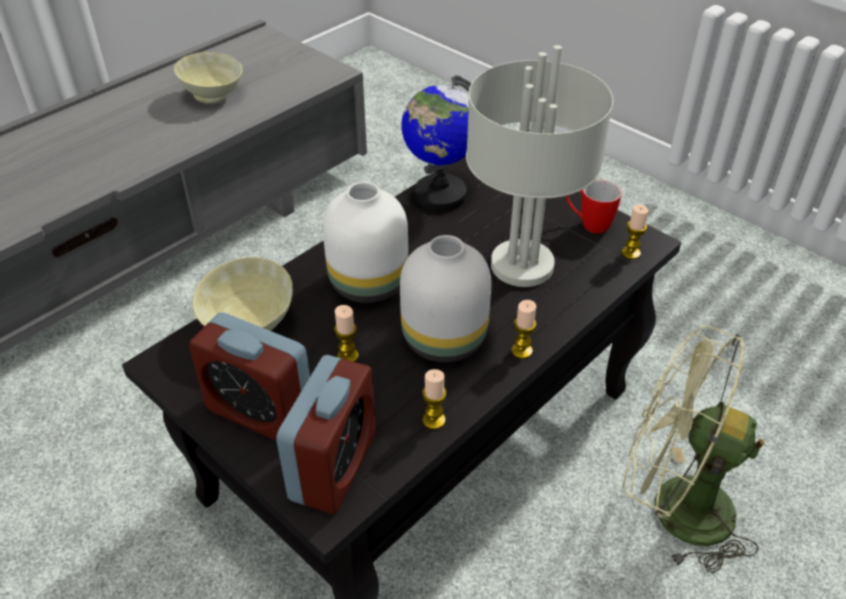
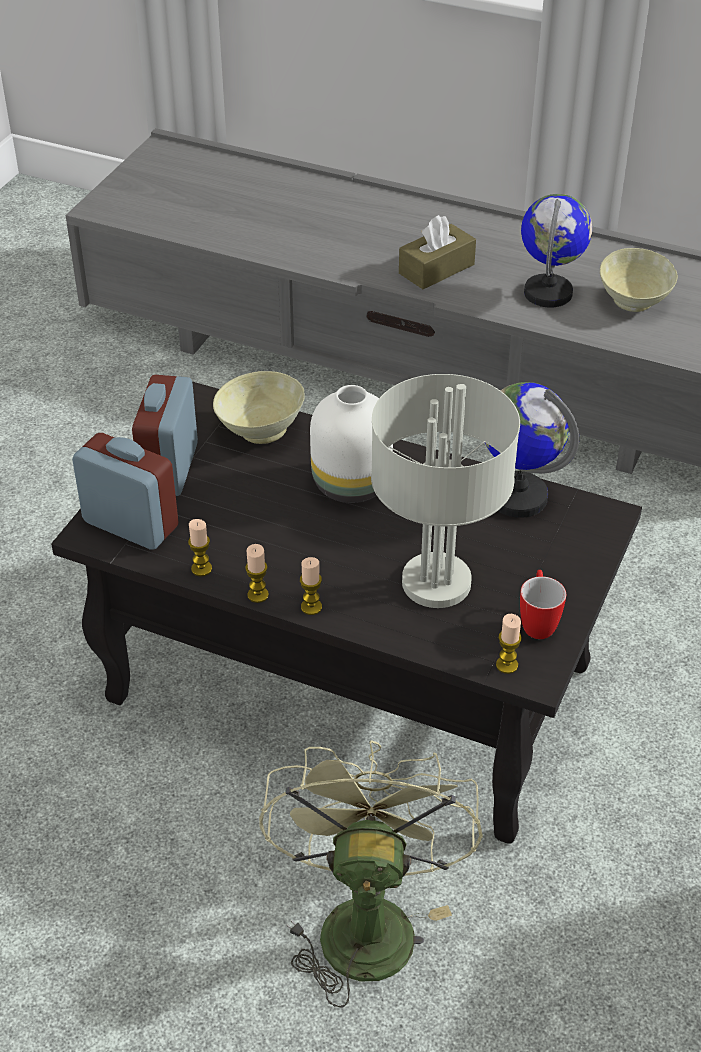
camera: 70 degrees right, 0 degrees up
(68, 176) = (436, 269): none -> brown tissue box
(163, 129) = (548, 293): none -> globe
(333, 467) = (130, 524): alarm clock -> alarm clock turned 150 degrees counterclockwise
(347, 356) = (252, 498): candle -> candle (258, 595)
(444, 338) = (303, 551): white vase -> none

